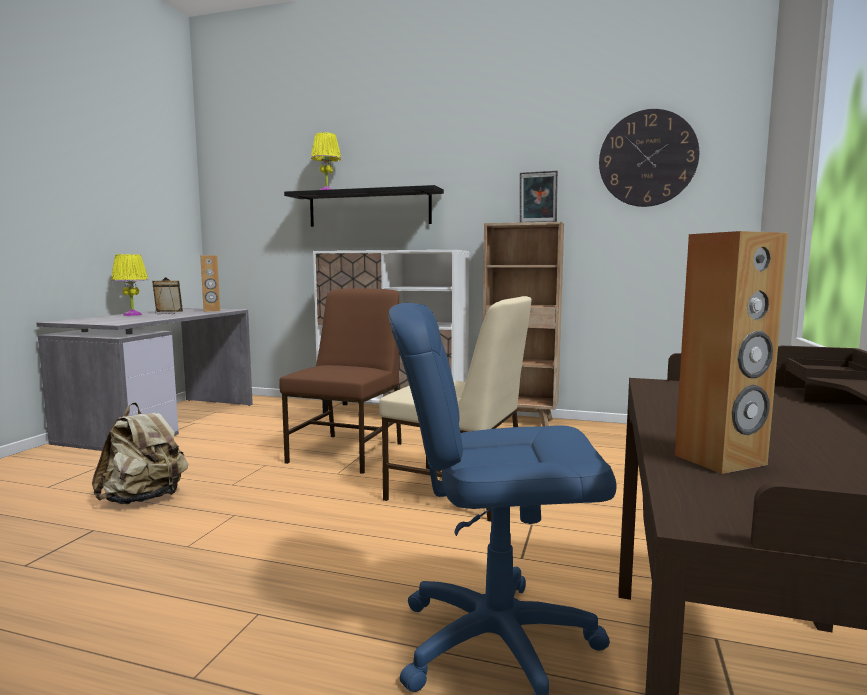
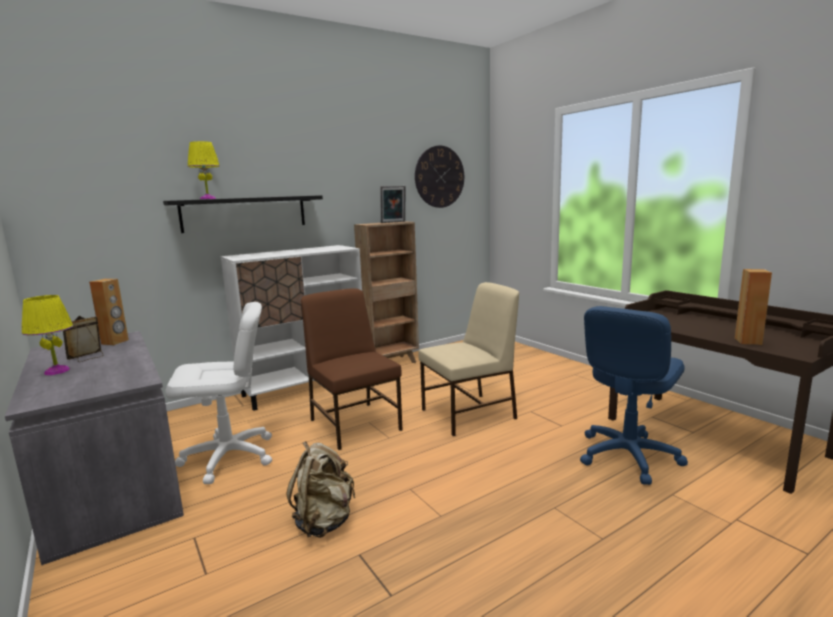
camera: 50 degrees left, 5 degrees up
(230, 435) = (229, 457): none -> white office chair

